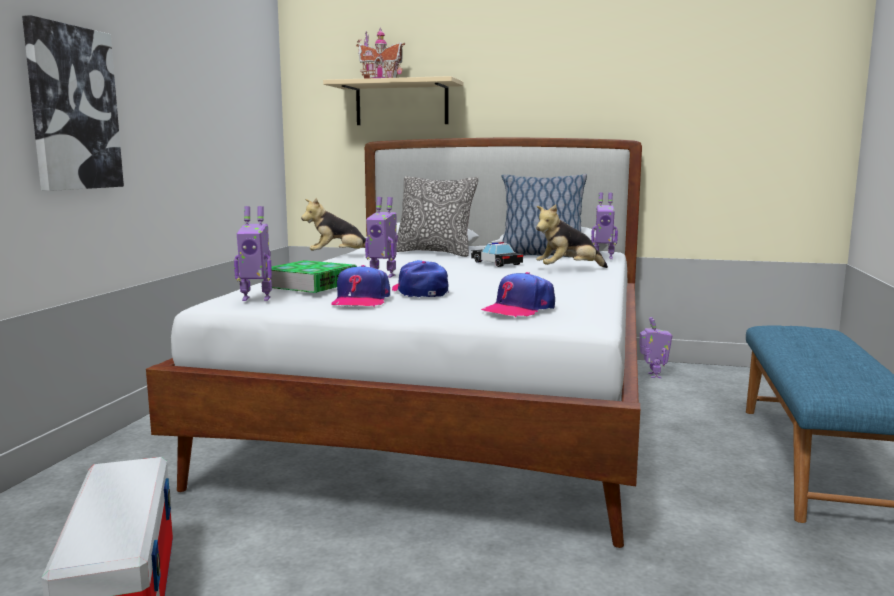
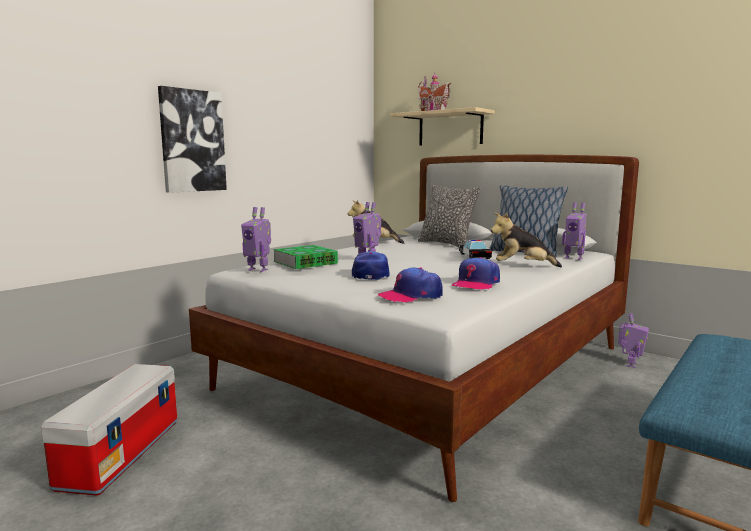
camera: 25 degrees right, 0 degrees up
(361, 300) = (318, 277): cap -> cap (475, 284)

